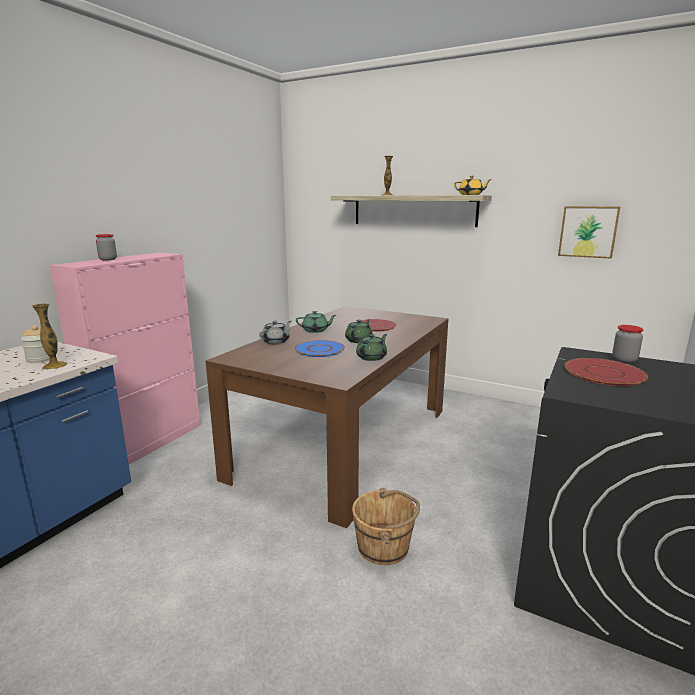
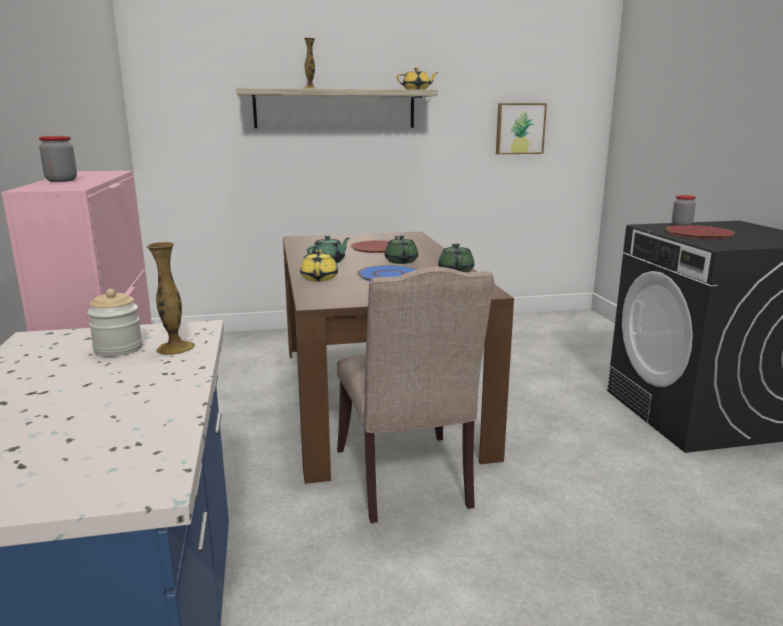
camera: 40 degrees left, 0 degrees up
(267, 508) = (407, 480): none -> beige chair
(276, 341) = (319, 278): grey teapot -> yellow teapot
(384, 547) = (553, 460): brown bucket -> none

